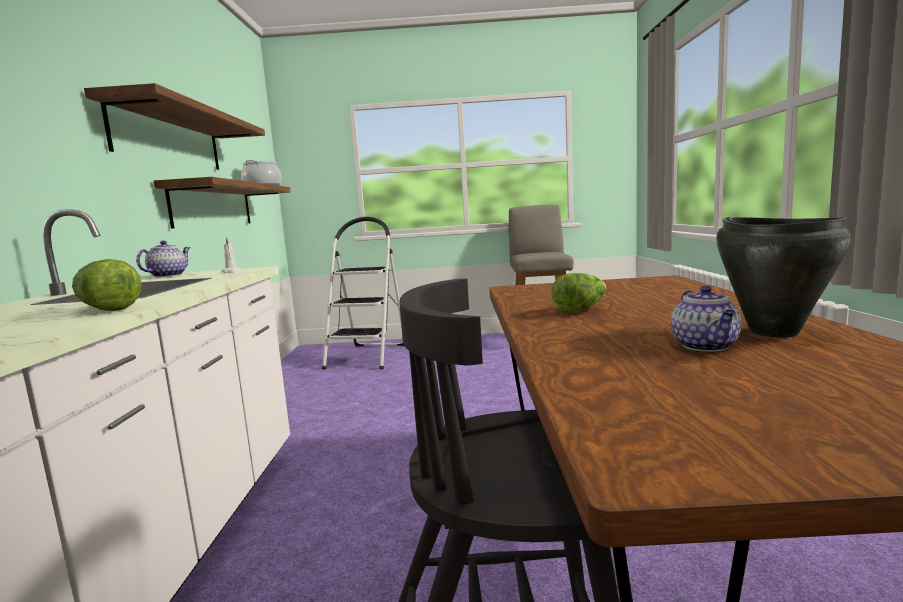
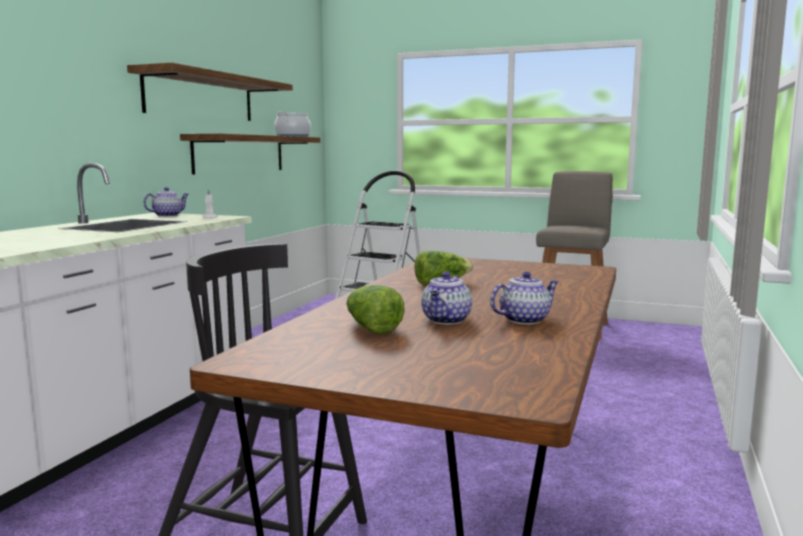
camera: 20 degrees right, 0 degrees up
(107, 309) = (86, 237): lettuce -> lettuce (371, 328)
(773, 332) = (524, 320): black cooking pot -> teapot

